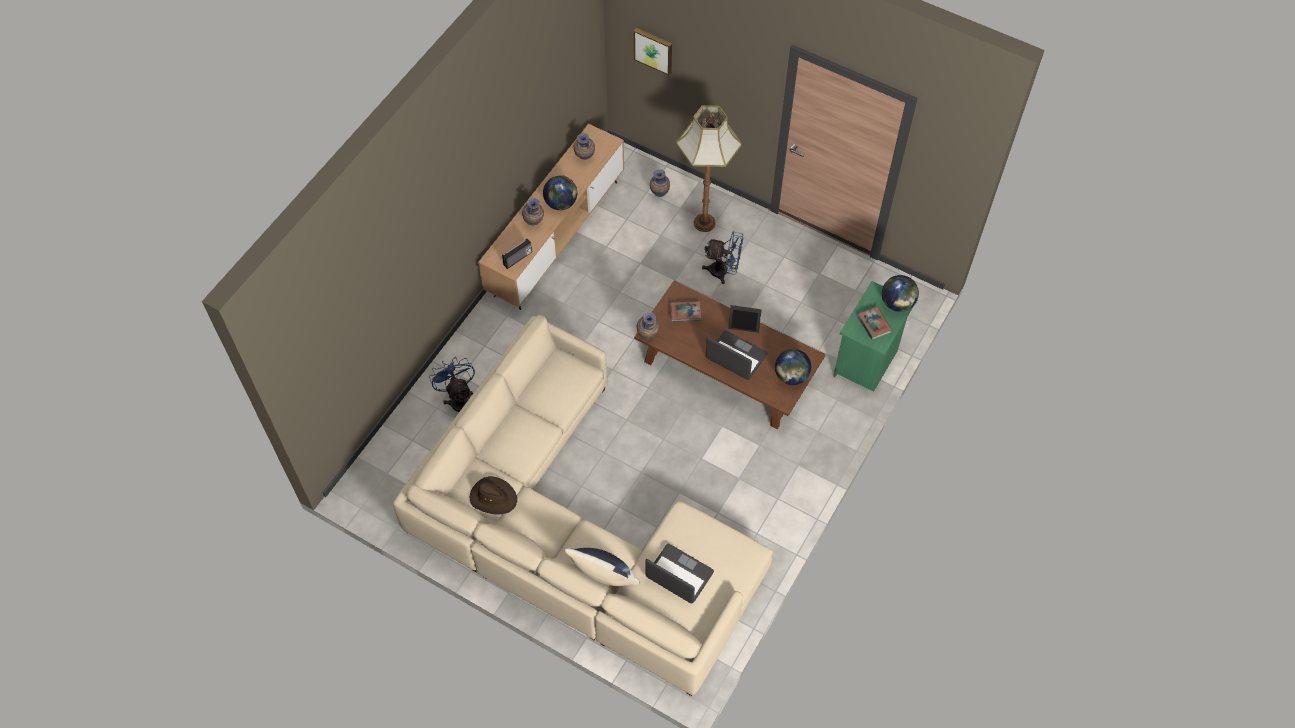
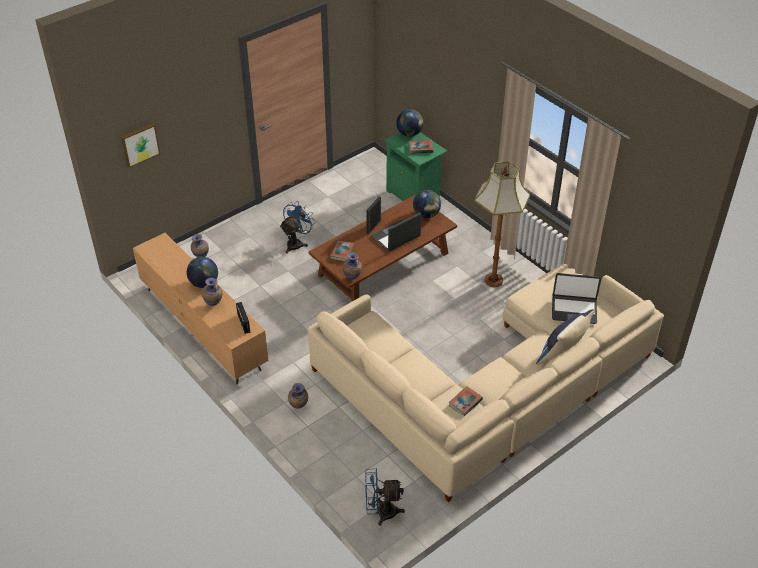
camera: 70 degrees left, 15 degrees down
(459, 400) = (331, 433): blue fan -> blue fan (381, 512)
(493, 497) = (465, 402): brown hat -> book
(584, 158) = (167, 258): vase -> vase (298, 407)
(679, 575) = (574, 310): laptop -> laptop turned 135 degrees counterclockwise
(704, 222) = (244, 240): floor lamp -> floor lamp (492, 280)

